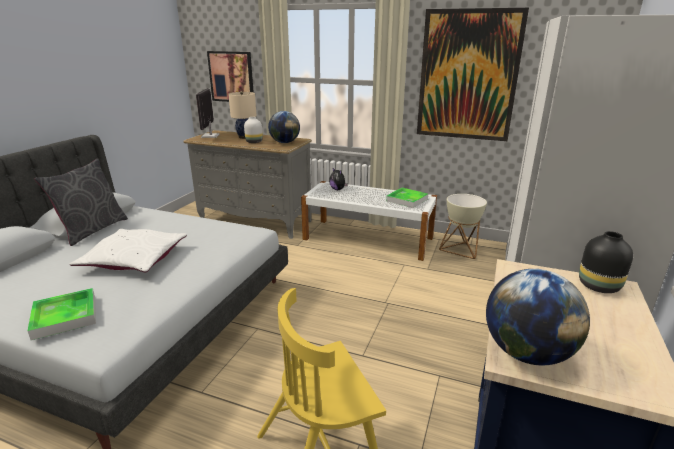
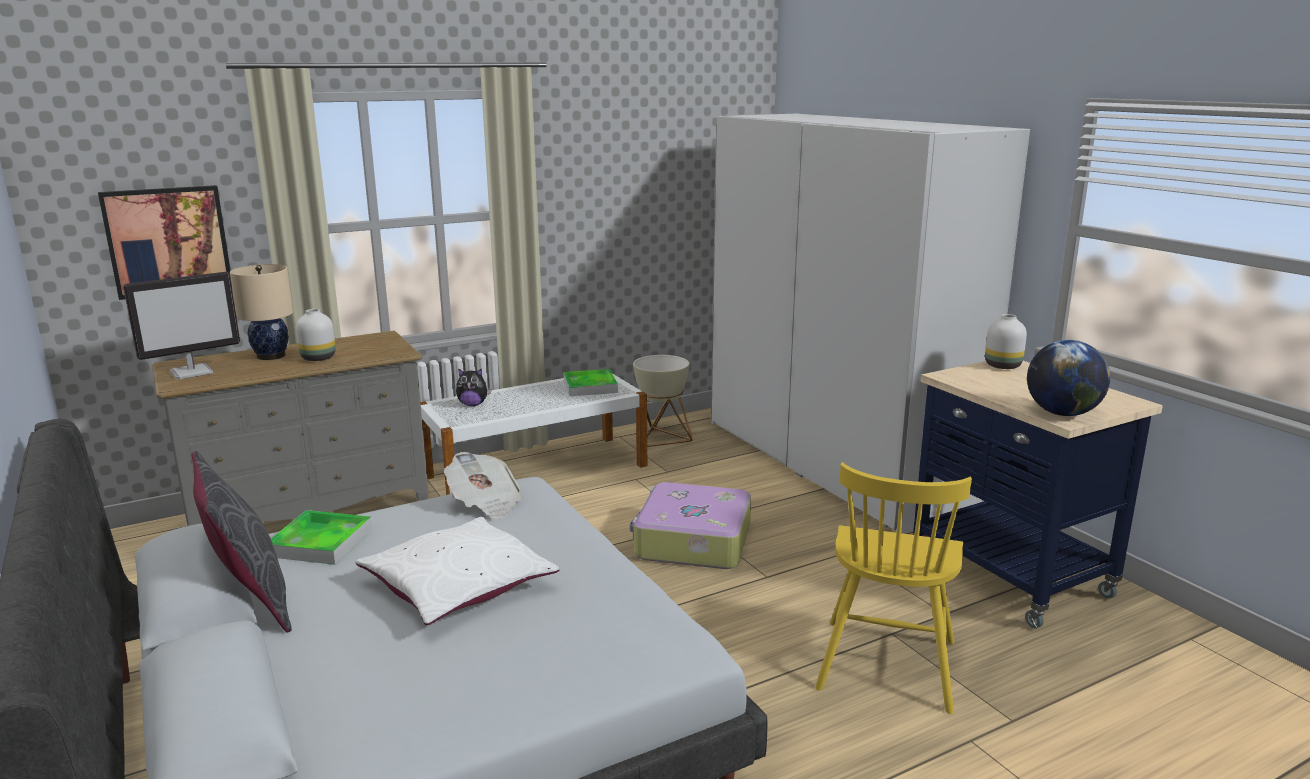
camera: 50 degrees left, 5 degrees down
(65, 316) = (573, 664): tray -> tray (321, 542)
(210, 136) = (192, 372): monitor -> monitor turned 75 degrees counterclockwise
(224, 231) = (485, 503): none -> newspaper
(284, 142) = (374, 345): globe -> none
(365, 311) = (692, 541): none -> suitcase
(467, 76) = (614, 190): picture -> none
(599, 286) = (1002, 365): black vase -> white vase

